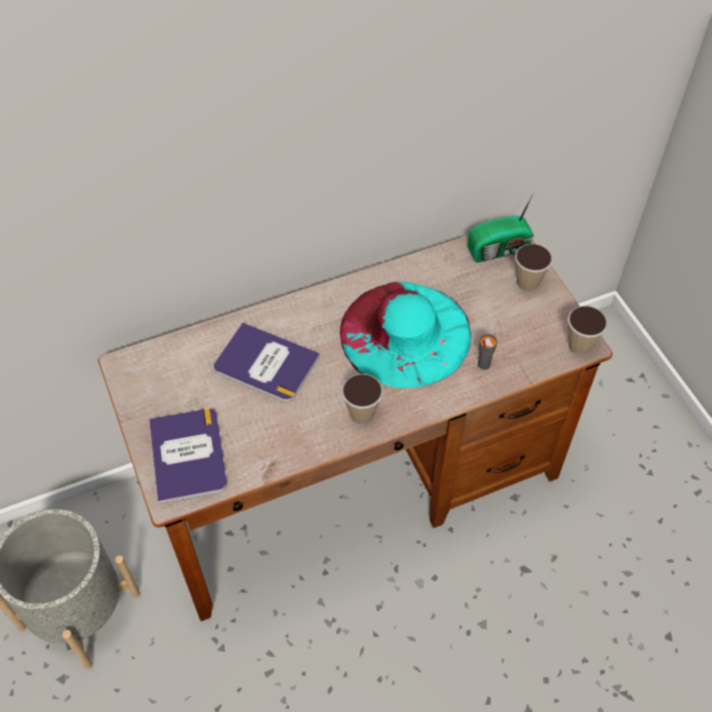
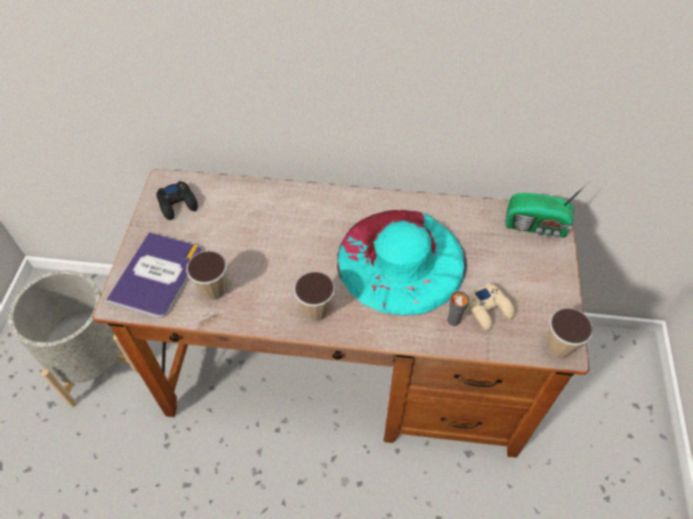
camera: 30 degrees right, 0 degrees up
(154, 379) = (178, 204): none -> black game controller
(265, 364) = (269, 231): book -> none
(506, 341) = (489, 309): none -> beige game controller
(528, 283) = (544, 267): cup -> cup (214, 290)

